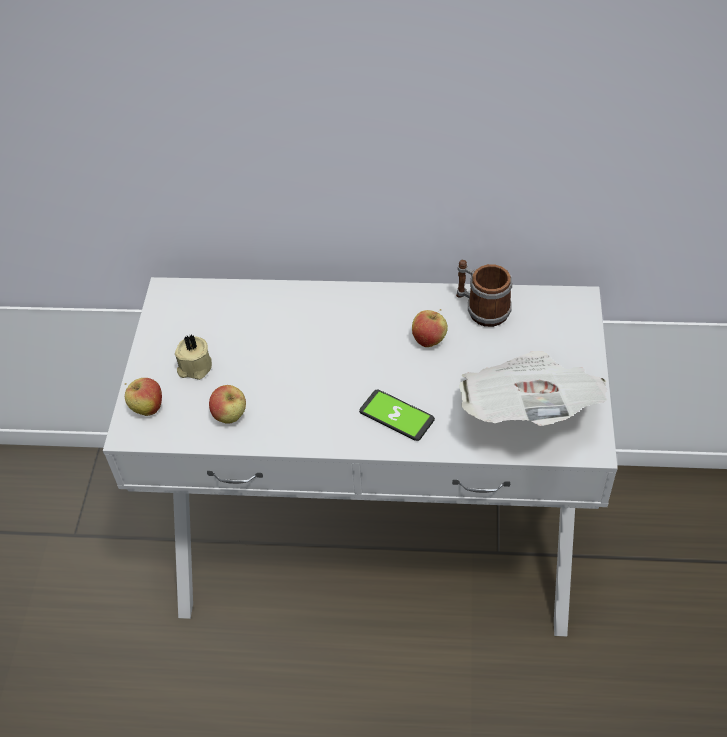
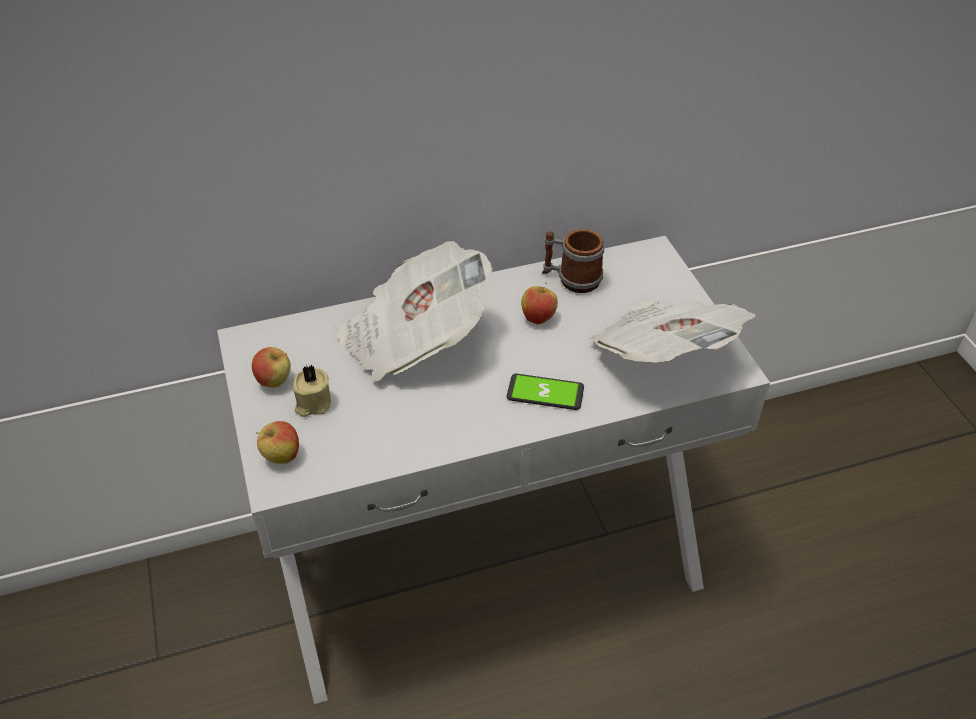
camera: 25 degrees left, 5 degrees down
(230, 416) = (376, 440): apple -> apple (274, 382)
(308, 330) = (414, 339): none -> newspaper

